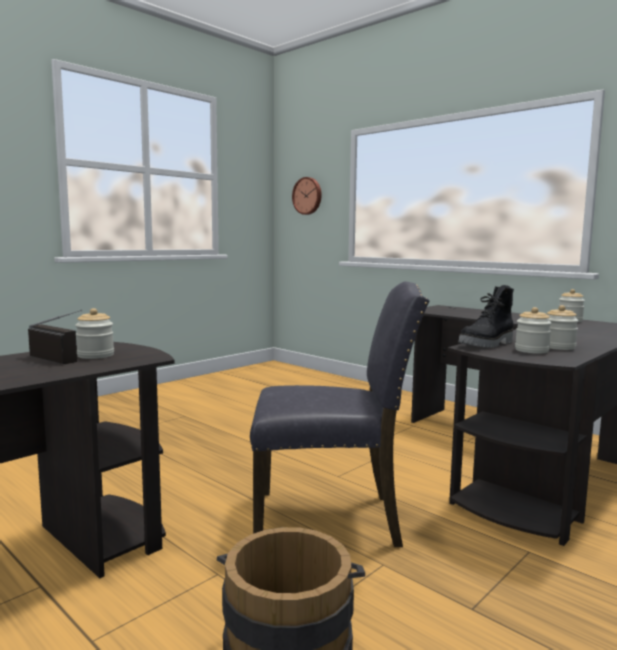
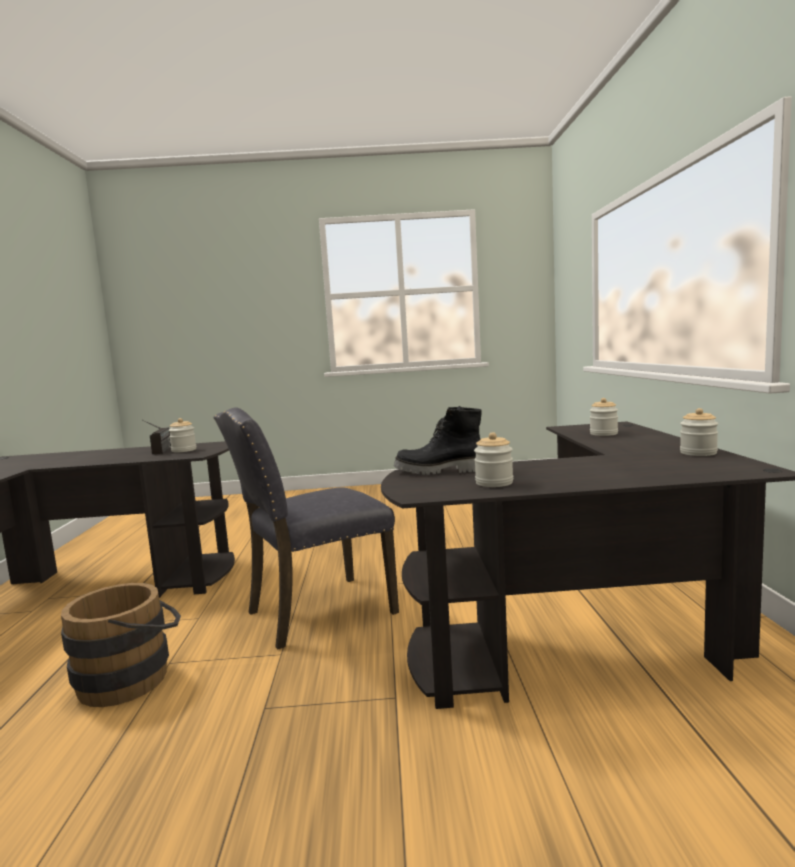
camera: 45 degrees right, 0 degrees up
(308, 196) = (570, 293): wall clock -> none
(331, 519) = (316, 612): grey chair -> grey chair turned 105 degrees clockwise
(531, 350) = (447, 482): jar -> jar (603, 433)

